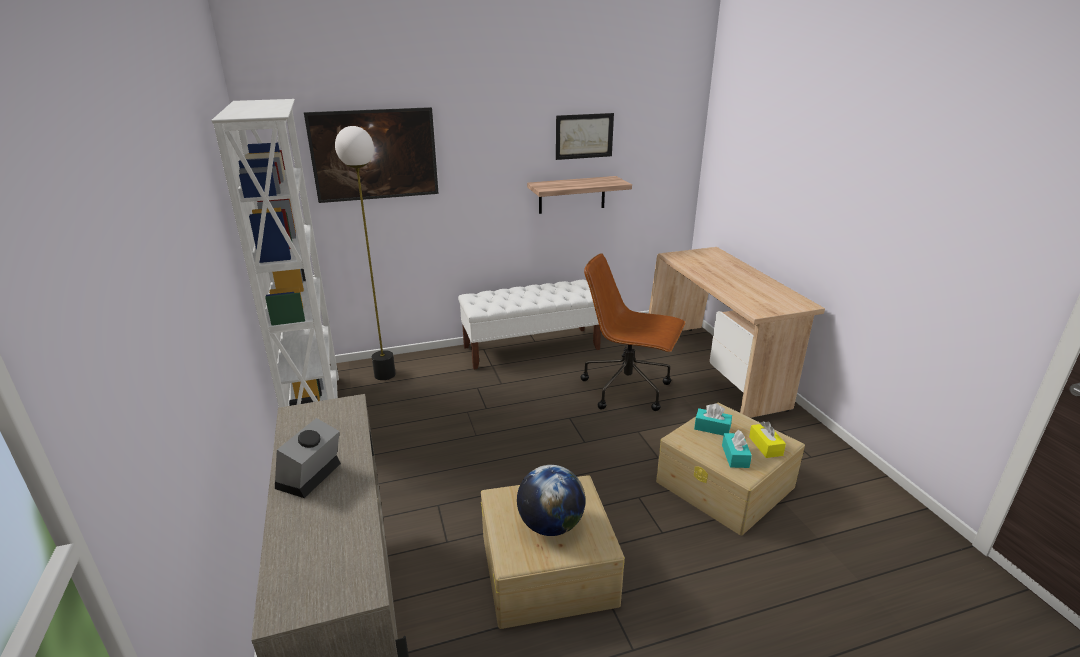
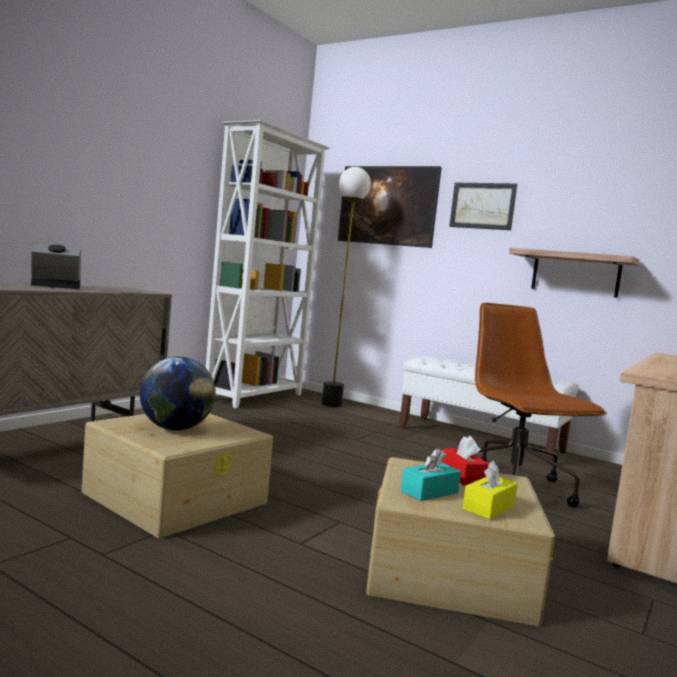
camera: 50 degrees right, 20 degrees down
(584, 136) = (600, 206): picture -> picture (482, 206)
(712, 428) = (462, 476): turquoise tissue box -> red tissue box

